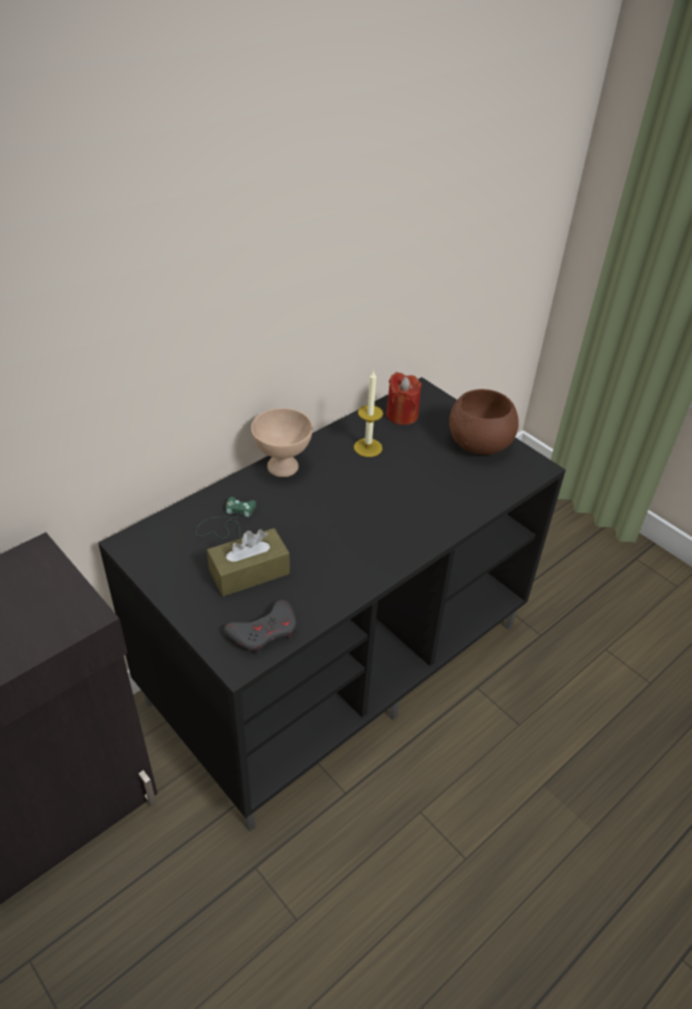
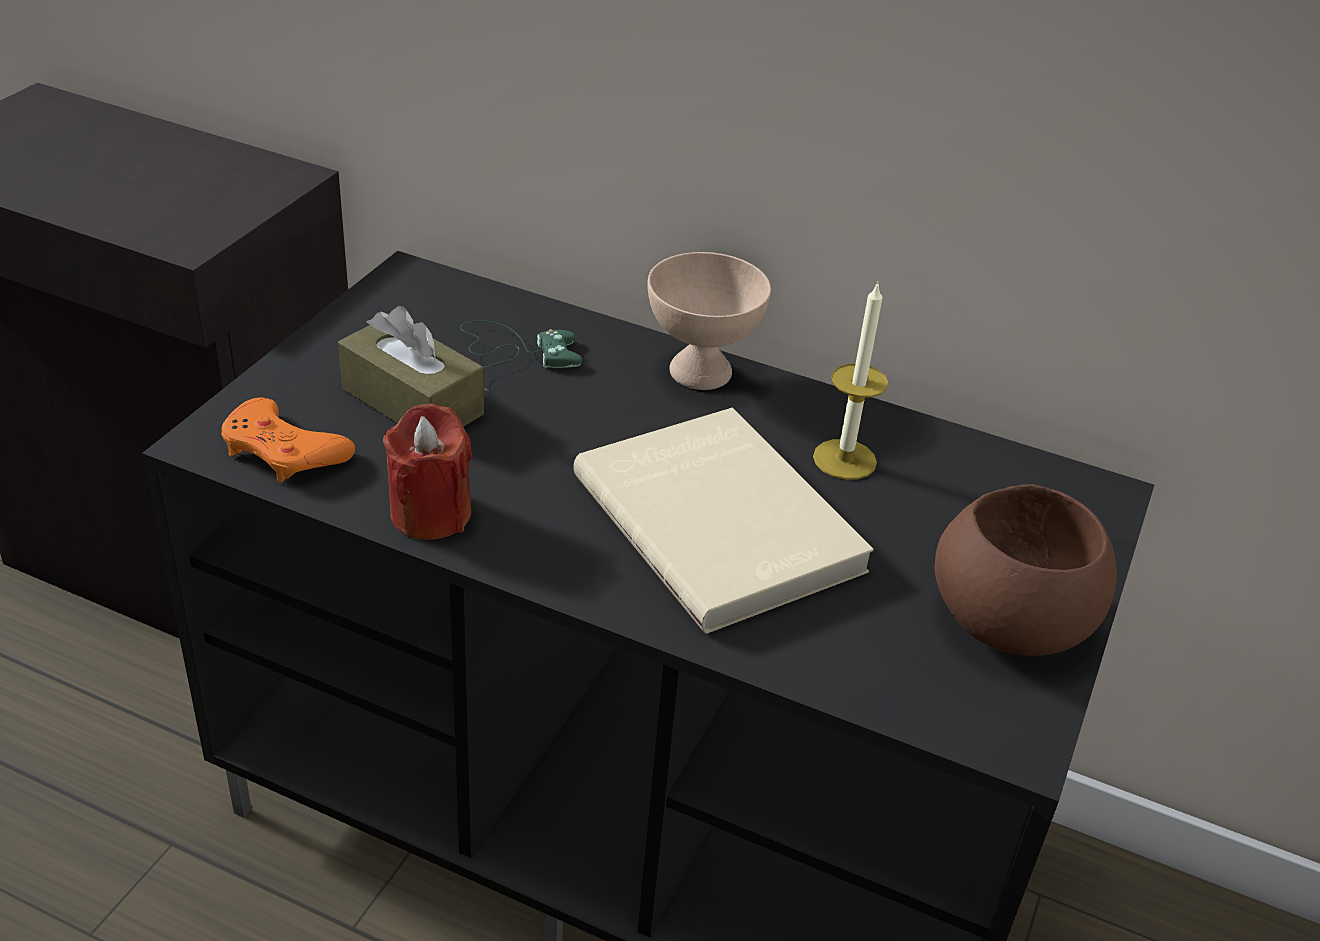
camera: 65 degrees right, 5 degrees down
(264, 631) = (284, 451): grey game controller -> orange game controller
(391, 497) = (722, 522): none -> beige book
(402, 415) = (991, 482): red candle -> red candle (430, 514)

